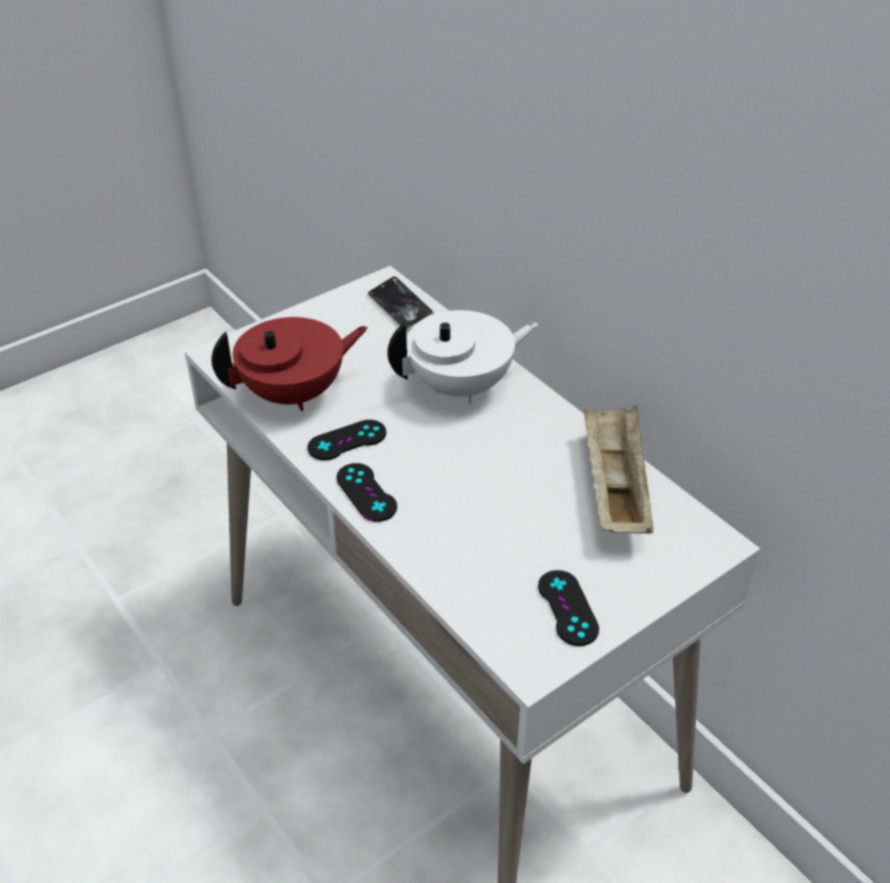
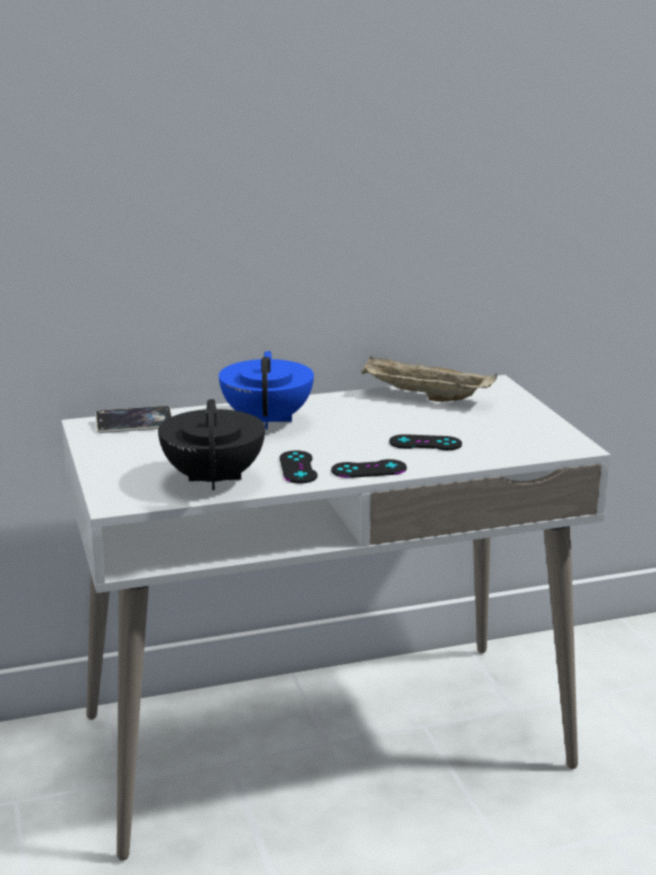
camera: 70 degrees left, 20 degrees down
(295, 394) = (214, 478): red teapot -> black teapot
(462, 386) = (268, 420): white teapot -> blue teapot
(567, 608) = (530, 428): black game controller -> black game controller (425, 443)

